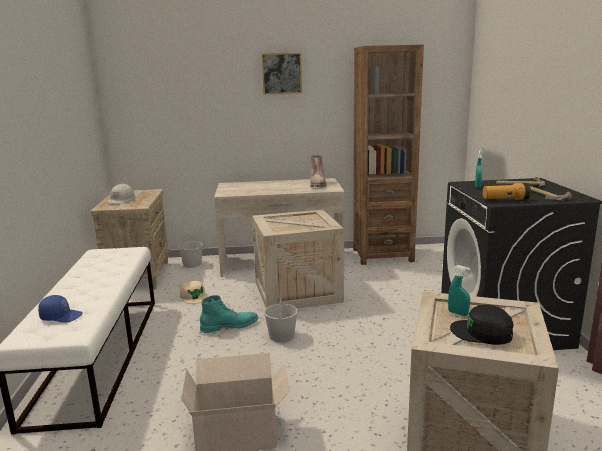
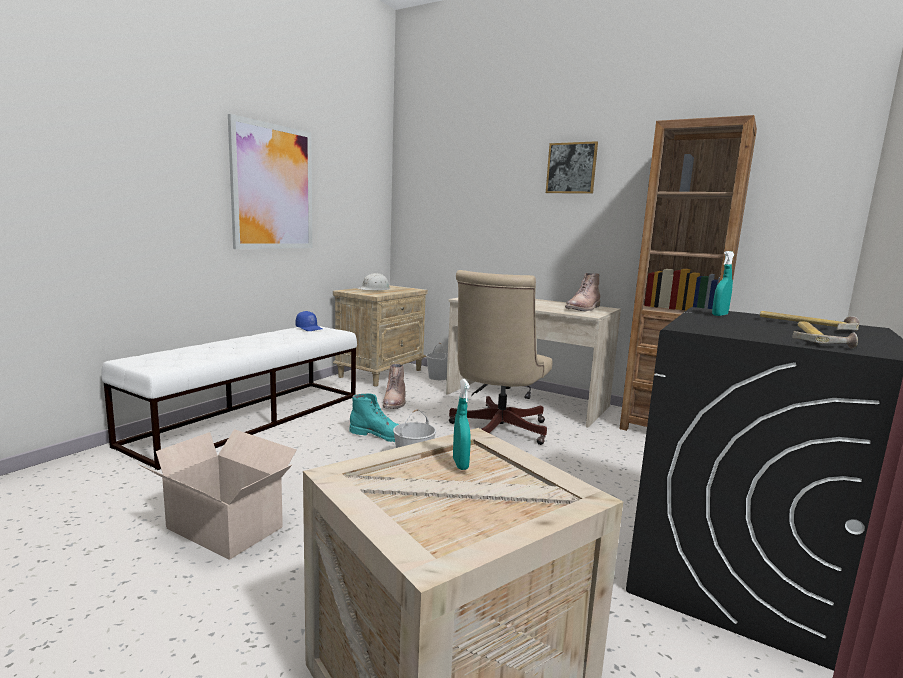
camera: 35 degrees right, 5 degrees down
(41, 122) = (273, 187): none -> picture
(61, 316) = (183, 355): blue cap -> blue cap (309, 328)
(194, 297) = (395, 402): beige cap -> brown boot
(296, 293) = (496, 431): crate -> beige office chair
(482, 332) = (434, 496): black cap -> none
(505, 200) = (714, 329): flashlight -> none

